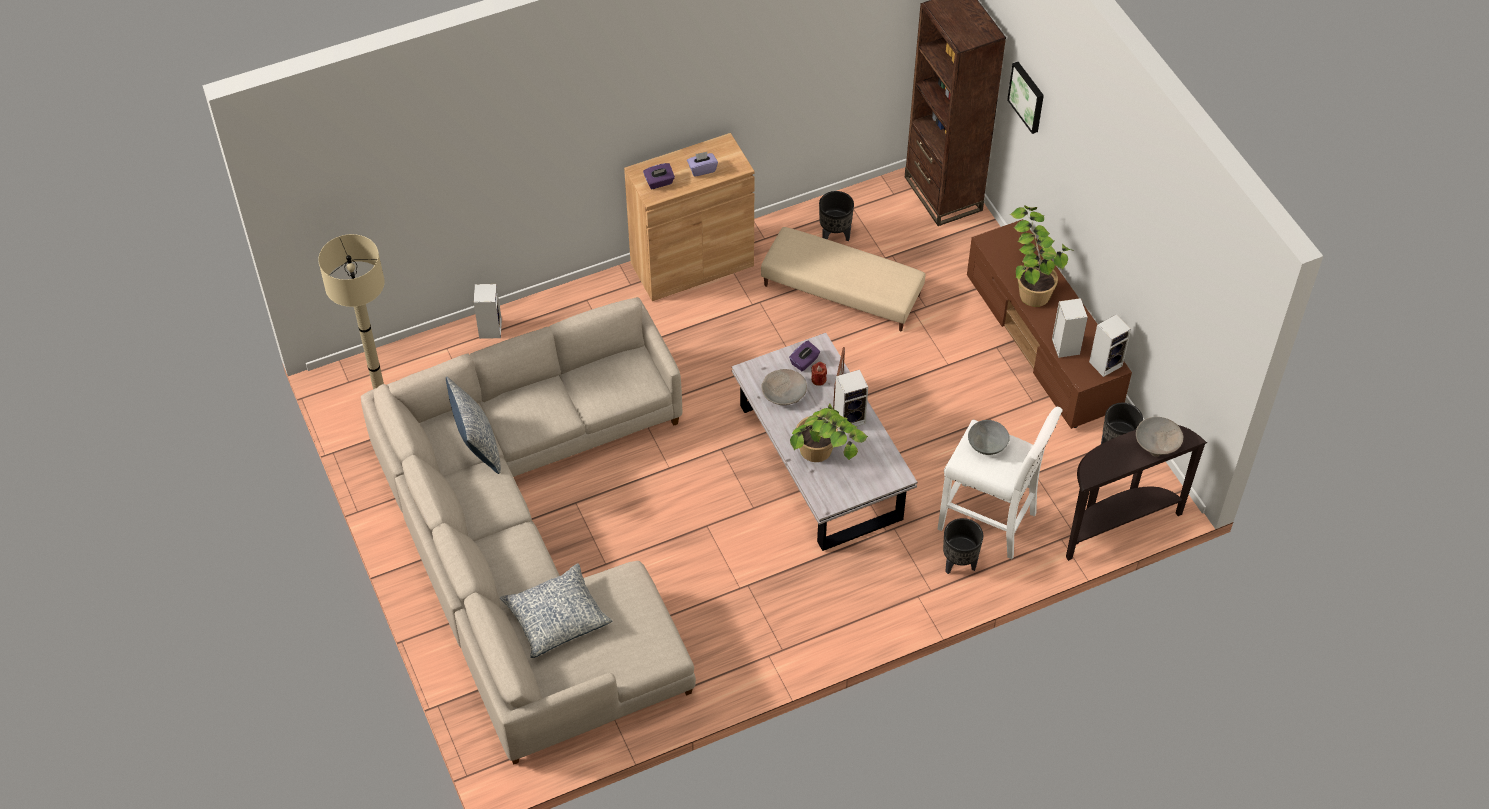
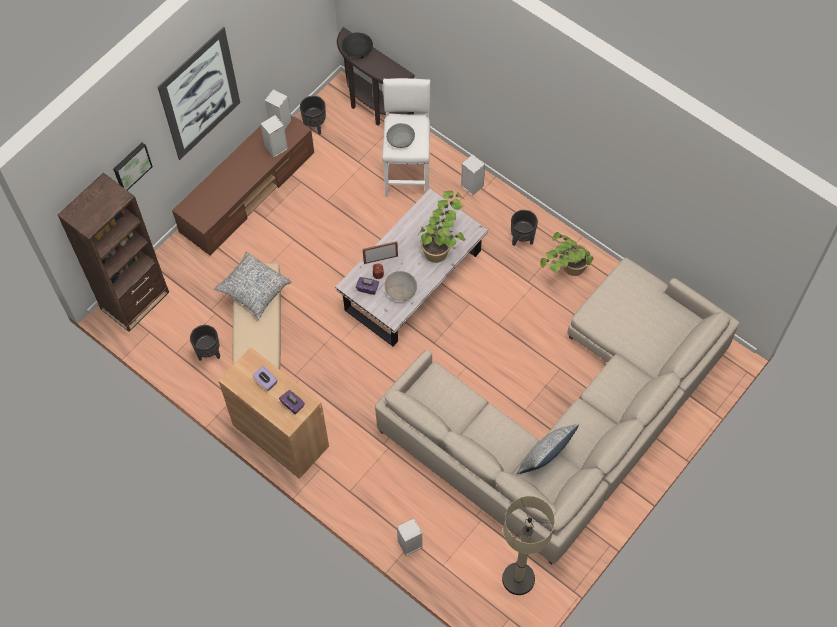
camera: 115 degrees left, 10 degrees up
(557, 617) = (644, 340): pillow -> pillow (253, 289)
(850, 417) = (399, 243): speaker -> speaker (471, 185)
(958, 564) = (448, 177): black planter -> black planter (522, 239)
(1031, 282) = (229, 185): potted plant -> potted plant (564, 271)
(1096, 175) = (200, 94): none -> picture
(1157, 442) = (357, 50): beige bowl -> black bowl

